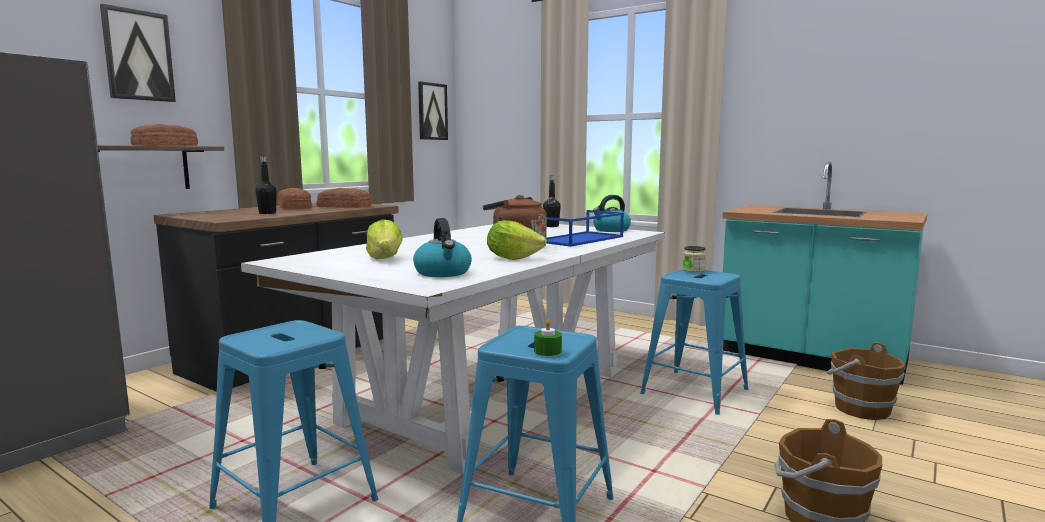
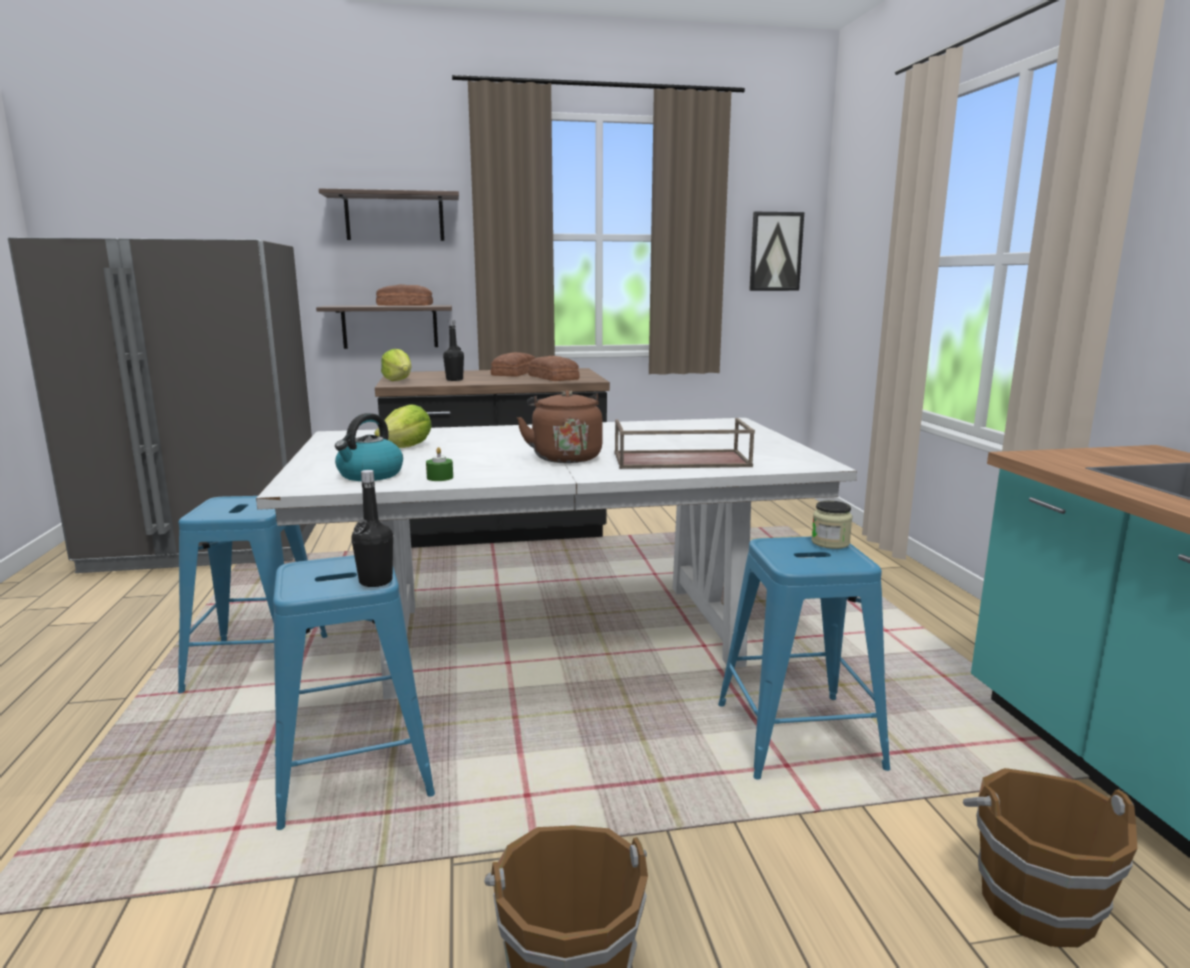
camera: 45 degrees right, 5 degrees up
(138, 55) = (394, 217): picture -> shelf
(513, 258) = (494, 472): lettuce -> lettuce (398, 380)
(547, 351) = (302, 587): green candle -> green candle (440, 477)
(551, 226) = (744, 433): black bottle -> black bottle (376, 581)
(579, 239) = (679, 460): blue tray -> brown tray
(611, 230) = (790, 453): kettle -> none

